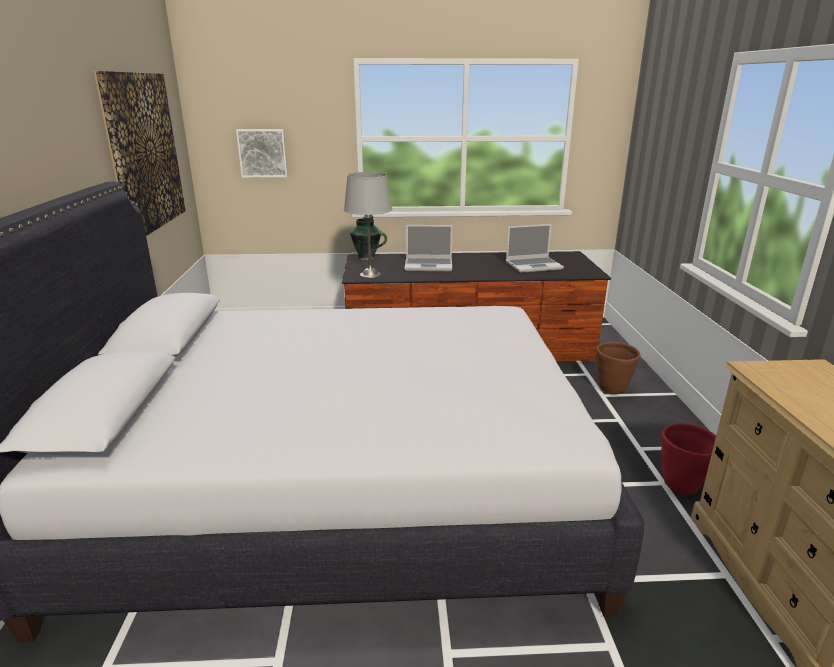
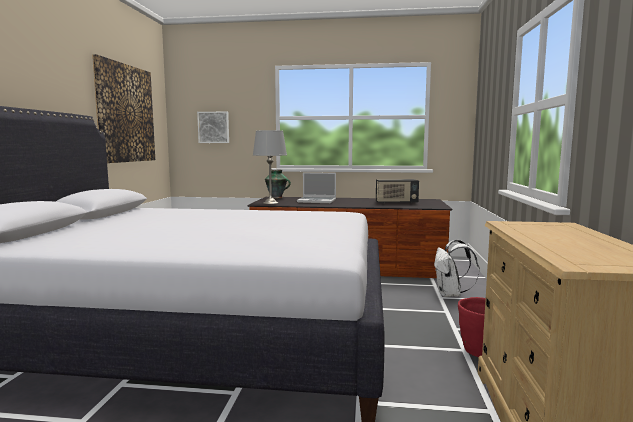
camera: 10 degrees right, 15 degrees down
(534, 265) = (396, 203): laptop -> radio
(612, 389) = (451, 294): brown planter -> white backpack

